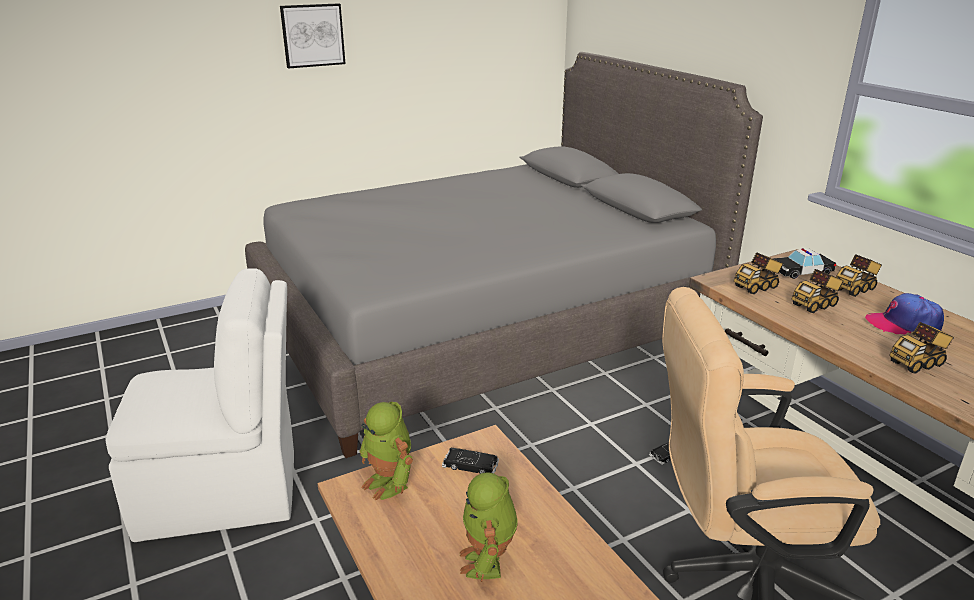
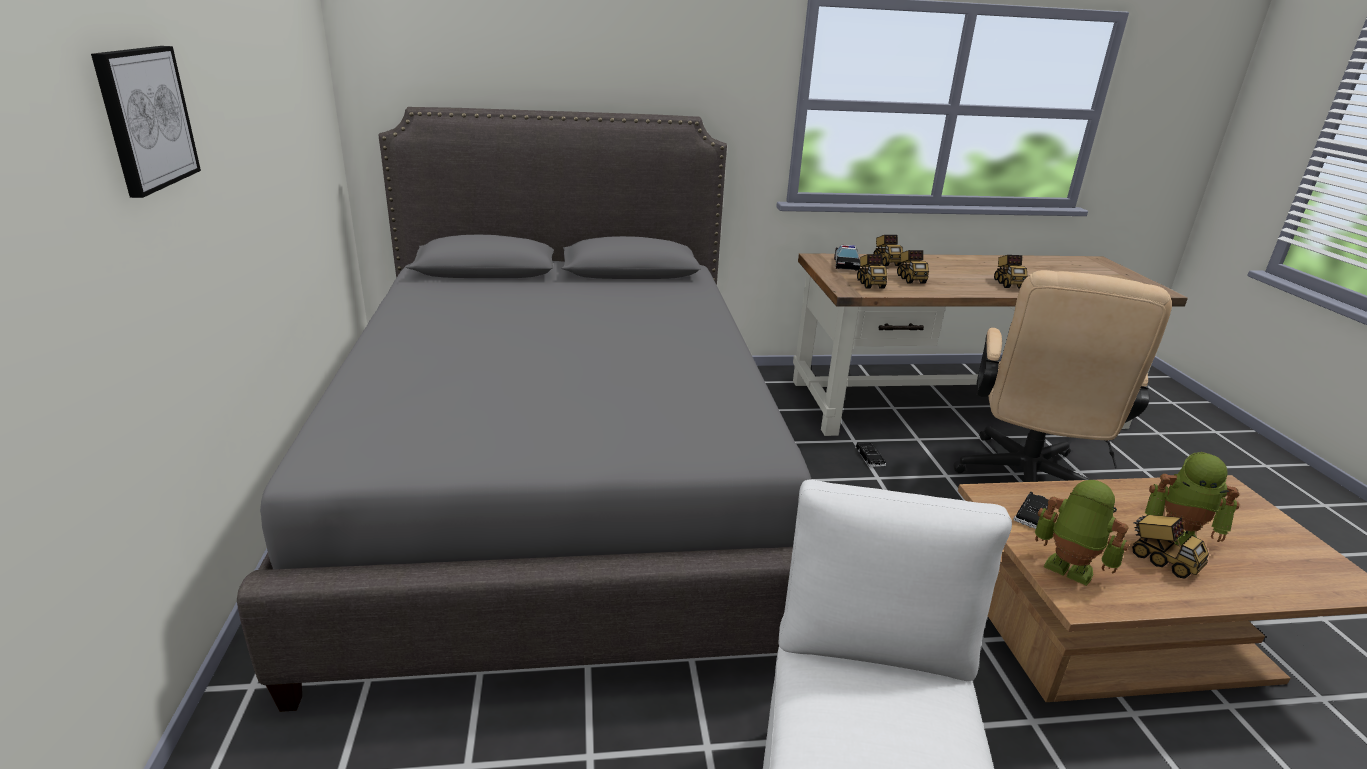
camera: 70 degrees left, 0 degrees up
(389, 483) = (1067, 570): toy robot -> toy robot turned 120 degrees counterclockwise
(437, 545) = (1161, 560): none -> toy truck
(903, 324) = (948, 269): cap -> none

